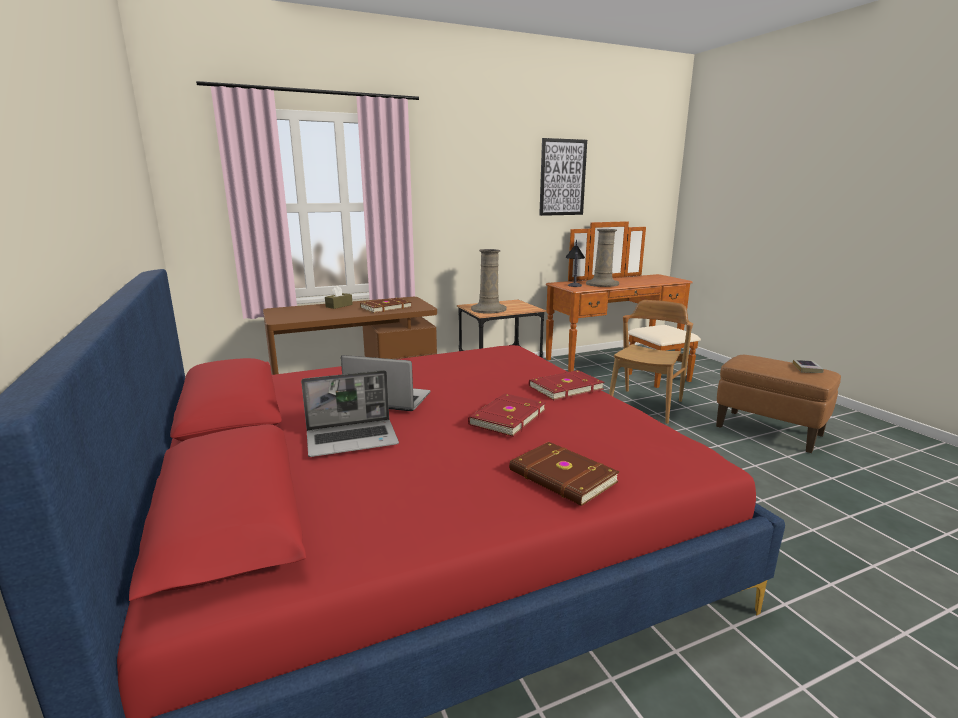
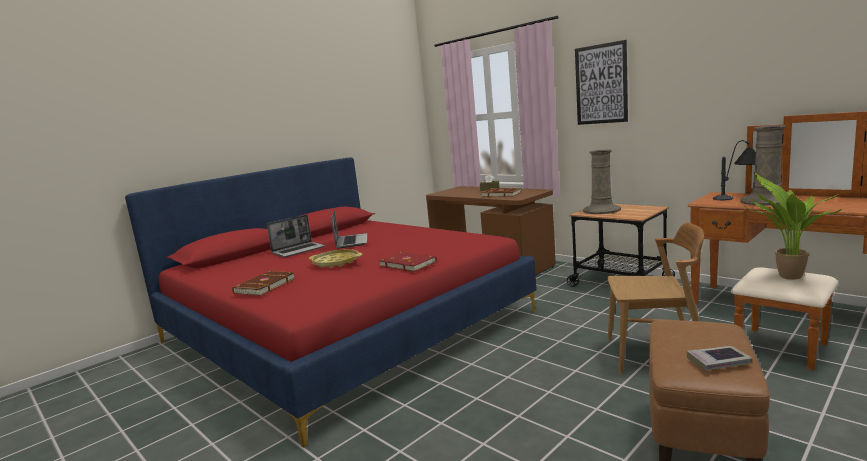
camera: 70 degrees right, 5 degrees down
(353, 439) = (299, 250): laptop -> laptop turned 90 degrees counterclockwise
(506, 417) = (336, 262): red book -> yellow tray
(562, 177) = (738, 61): picture -> picture (601, 84)
(666, 329) = (787, 277): none -> potted plant

